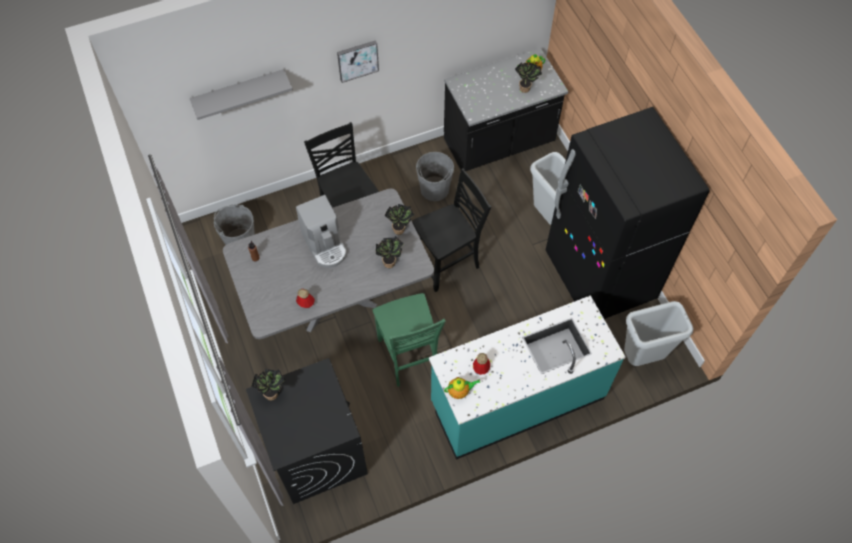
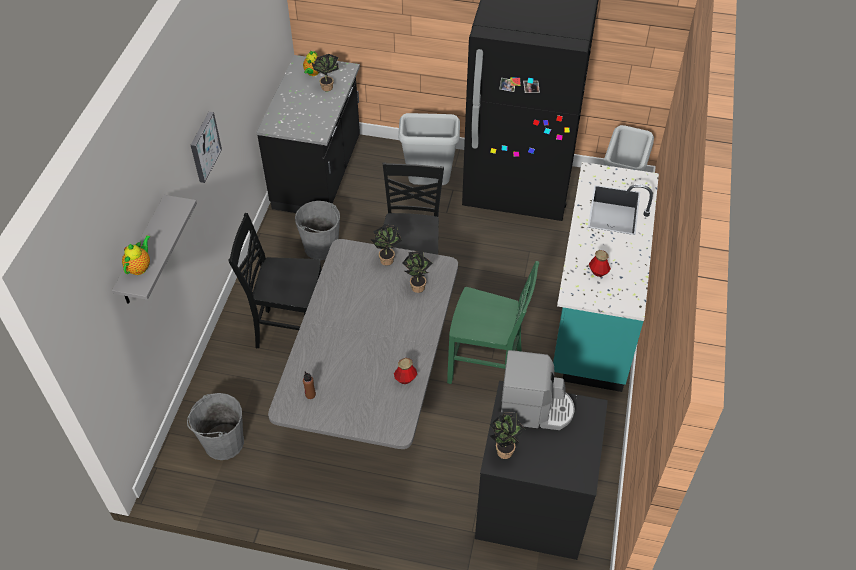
camera: 55 degrees left, 10 degrees down
(325, 245) = (350, 326): coffee machine -> coffee machine (535, 409)
(460, 391) = (611, 300): teapot -> teapot (140, 267)

